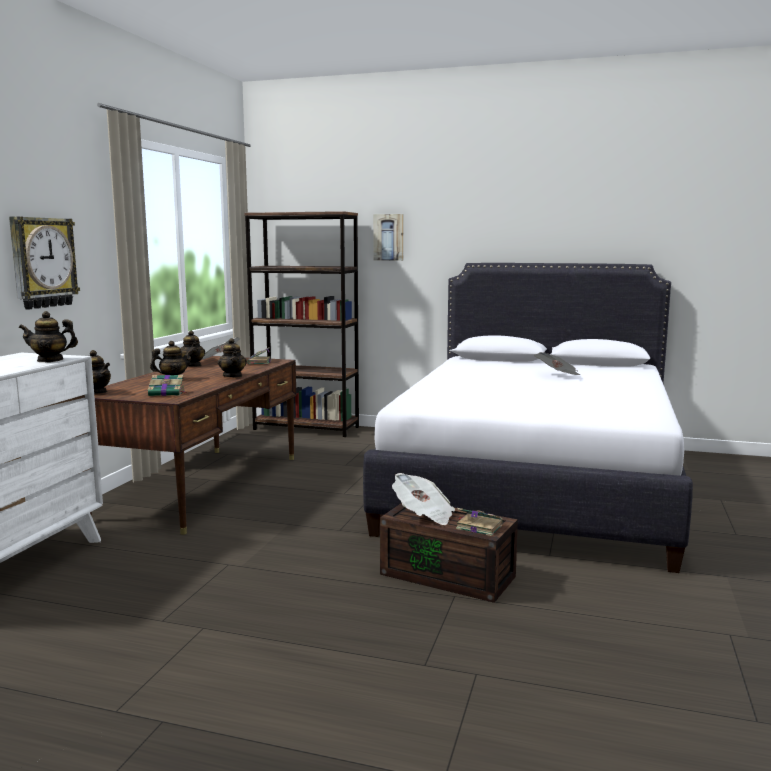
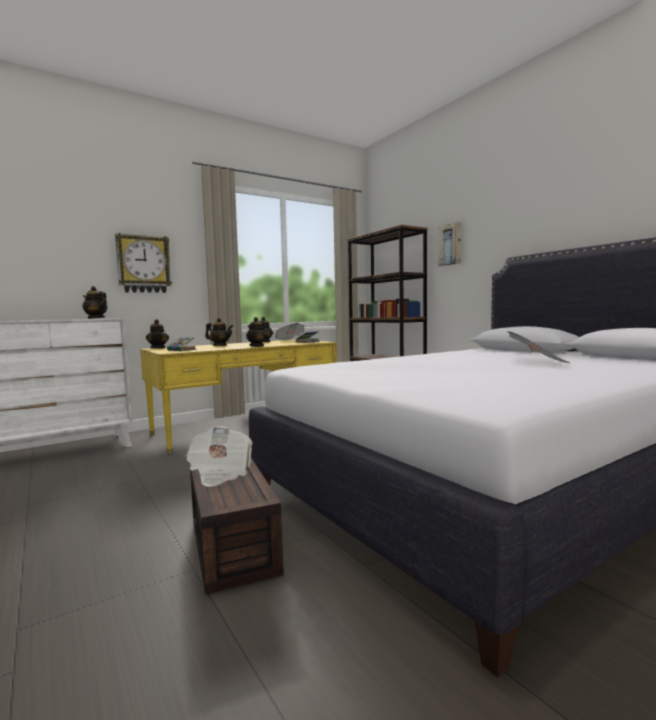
camera: 40 degrees right, 5 degrees down
(202, 486) = (245, 428): brown desk -> yellow desk
(478, 526) = (227, 497): book -> none

